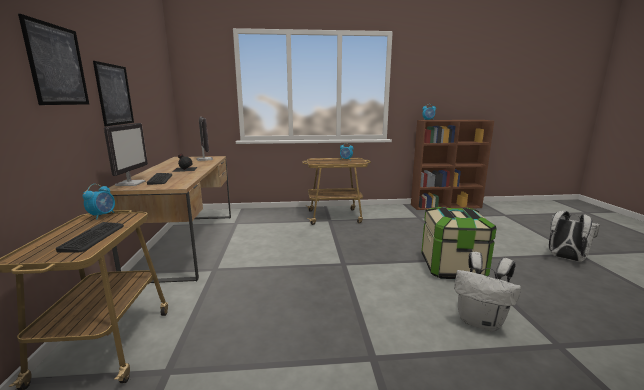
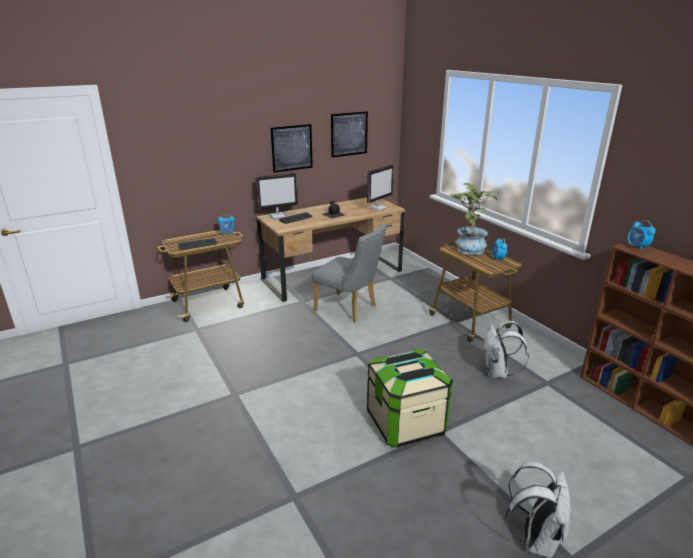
camera: 65 degrees right, 10 degrees up
(57, 65) = (234, 138): picture -> picture (349, 134)
(264, 250) = (349, 309): none -> grey chair
(320, 160) = (468, 247): none -> potted plant
(481, 321) = (307, 446): white backpack -> white backpack (498, 373)

